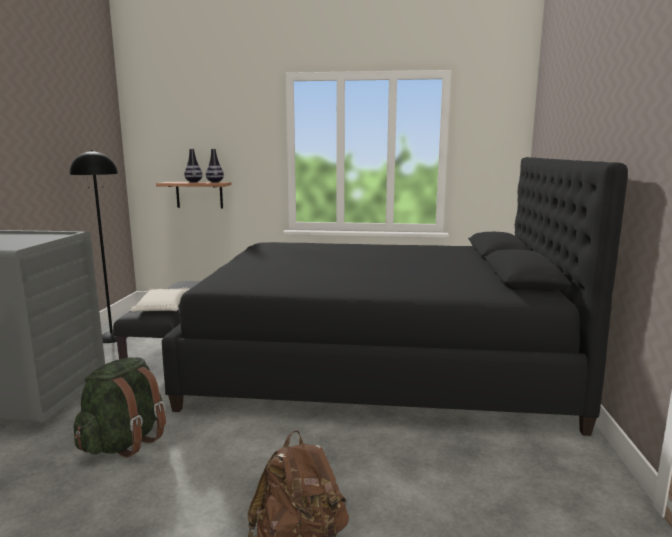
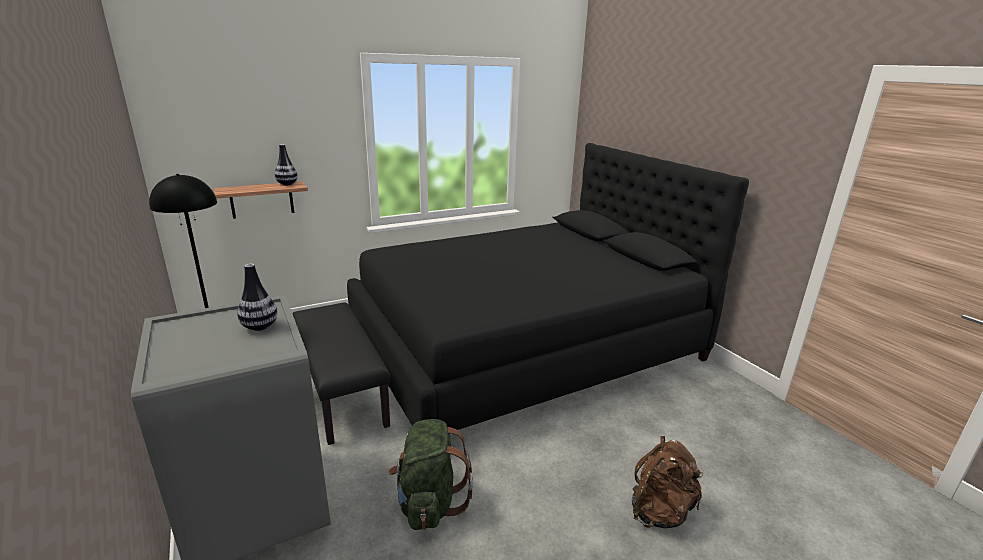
camera: 35 degrees left, 10 degrees up
(162, 305) = (346, 350): white pillow -> none
(193, 182) = (259, 186): vase -> vase (260, 327)

